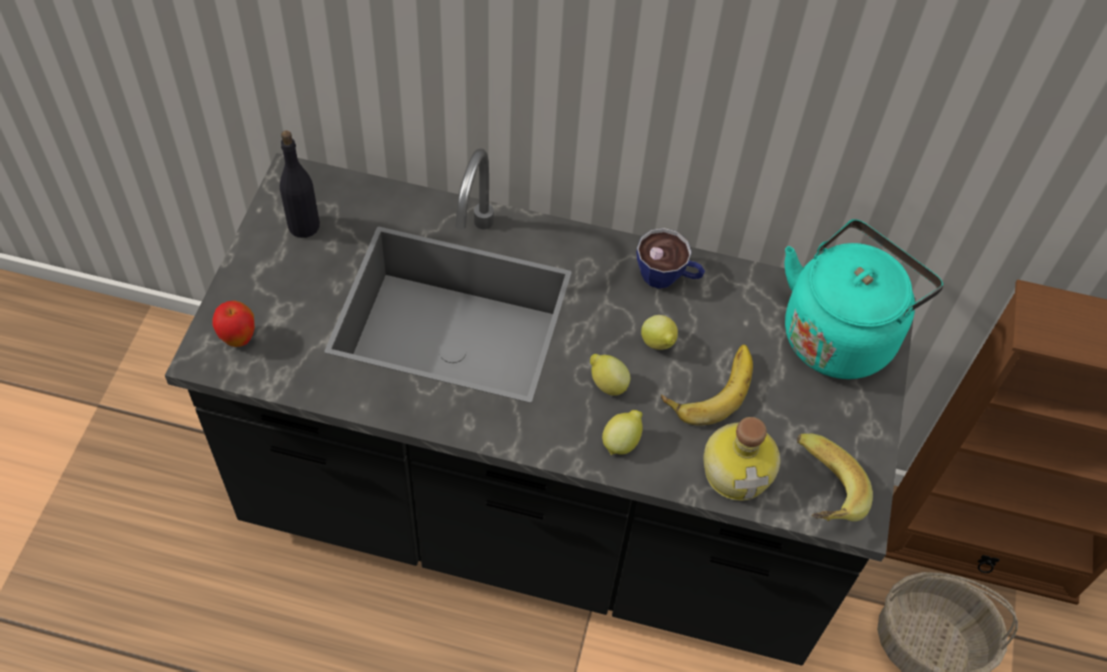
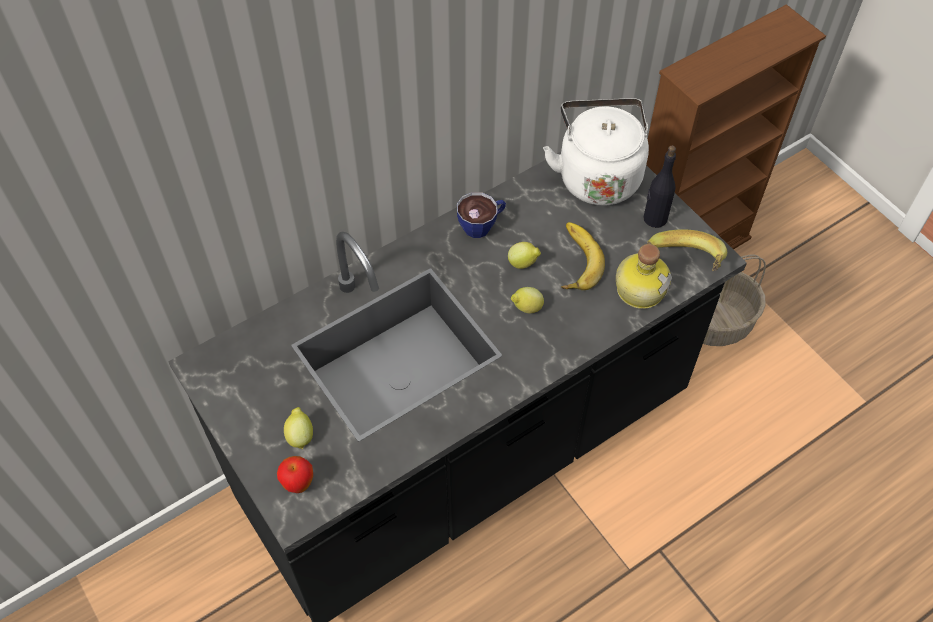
camera: 45 degrees left, 0 degrees up
(303, 225) = (246, 386): black bottle -> black bottle (654, 218)
(622, 441) = (571, 329): lemon -> lemon (300, 435)
(841, 332) = (597, 175): turquoise kettle -> white kettle

